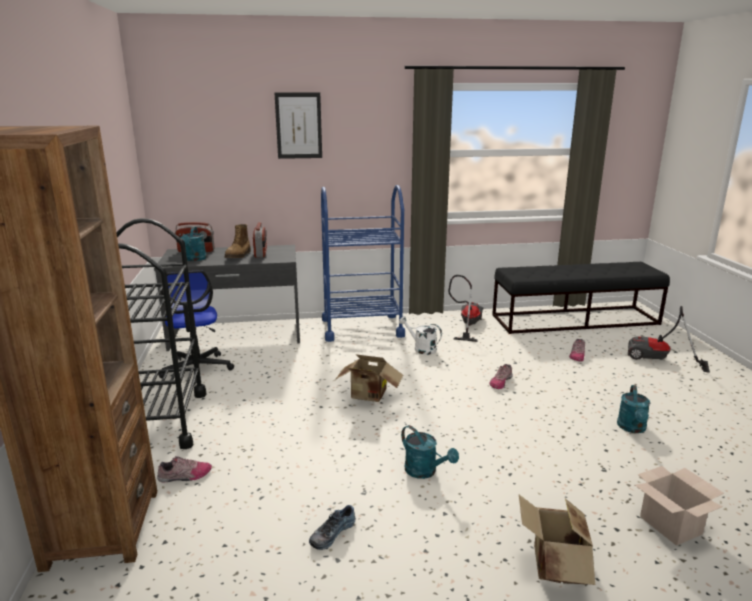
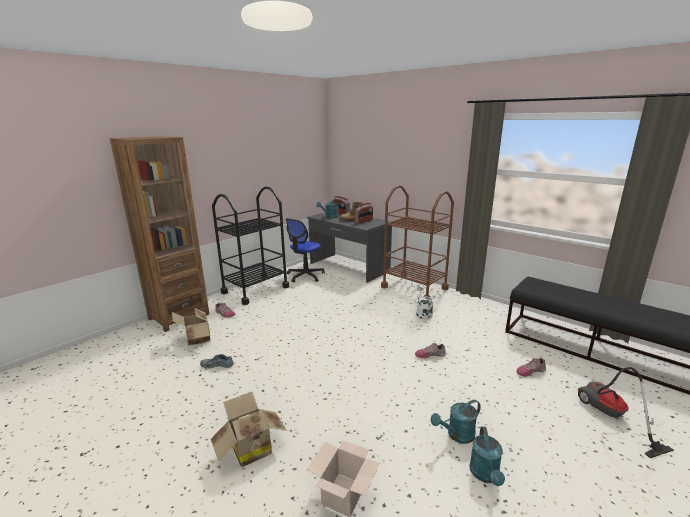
camera: 50 degrees right, 0 degrees up
(298, 125) = (401, 143): picture -> none
(362, 328) = (414, 288): blue cart -> brown cart
(369, 396) = (344, 322): cardboard box -> cardboard box (196, 339)
(425, 472) = (293, 369): turquoise watering can -> turquoise watering can (485, 475)
(467, 325) = (485, 313): vacuum cleaner -> none

